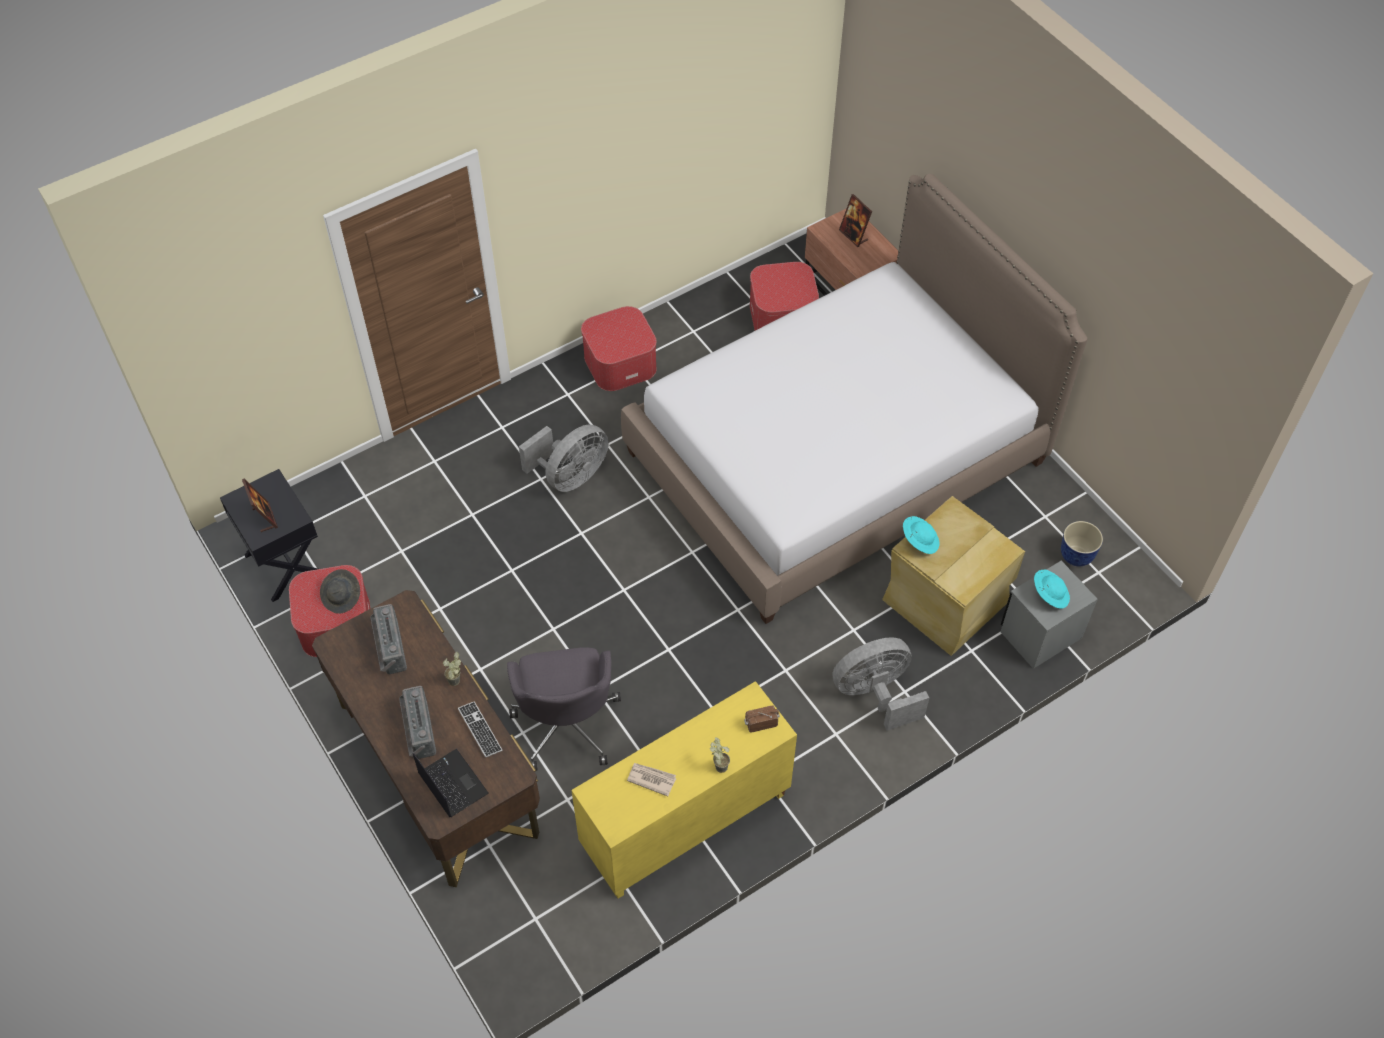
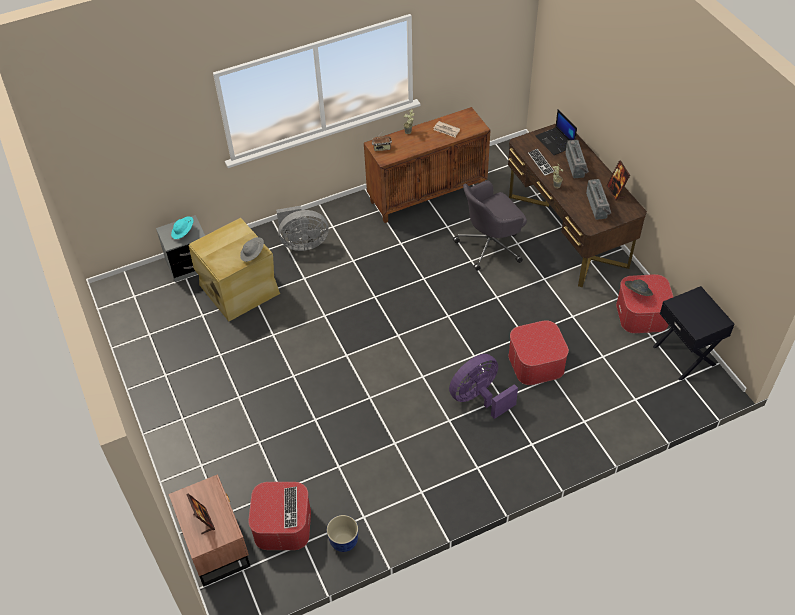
camera: 170 degrees left, 5 degrees down
(265, 517) = (697, 306): picture frame -> picture frame (616, 192)
(566, 723) = (490, 245): grey office chair -> grey office chair turned 120 degrees counterclockwise
(570, 476) = (479, 398): grey fan -> purple fan
(620, 362) = (431, 493): ottoman -> ottoman (536, 362)
(685, 824) = (427, 194): yellow cabinet -> brown cabinet
(770, 286) = (290, 508): none -> keyboard
(837, 457) = (277, 391): bed -> none
(919, 540) = (253, 254): turquoise hat -> grey hat
(1077, 556) = (142, 307): planter -> planter (343, 541)

